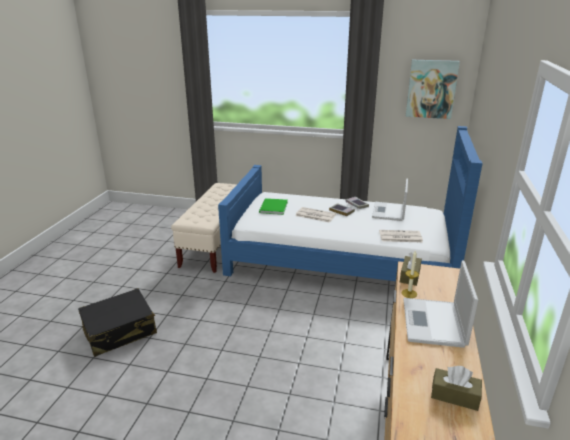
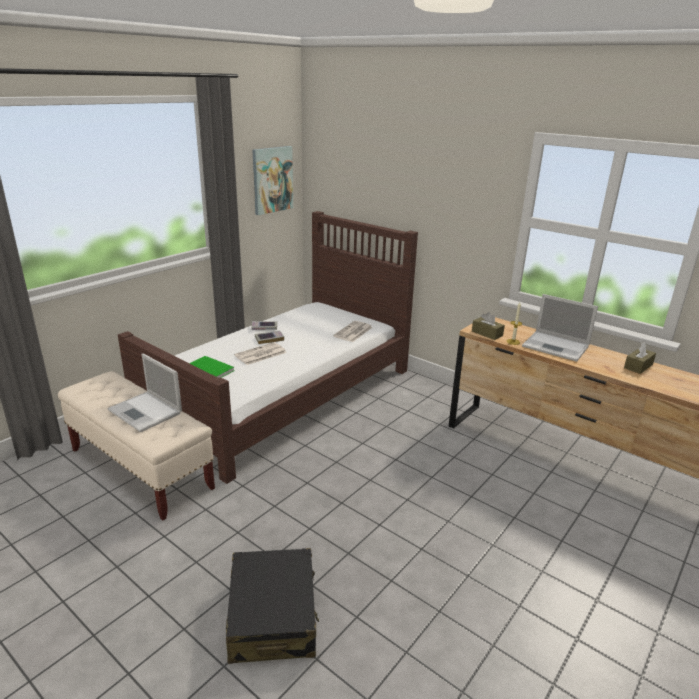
camera: 65 degrees left, 0 degrees up
(341, 259) = (283, 394): blue bed -> brown bed
(389, 212) = (300, 320): laptop -> laptop (146, 412)

